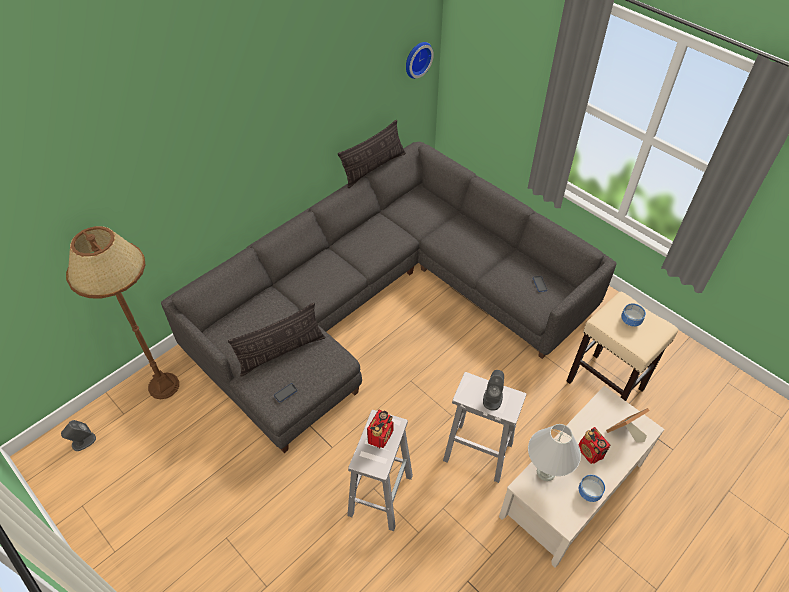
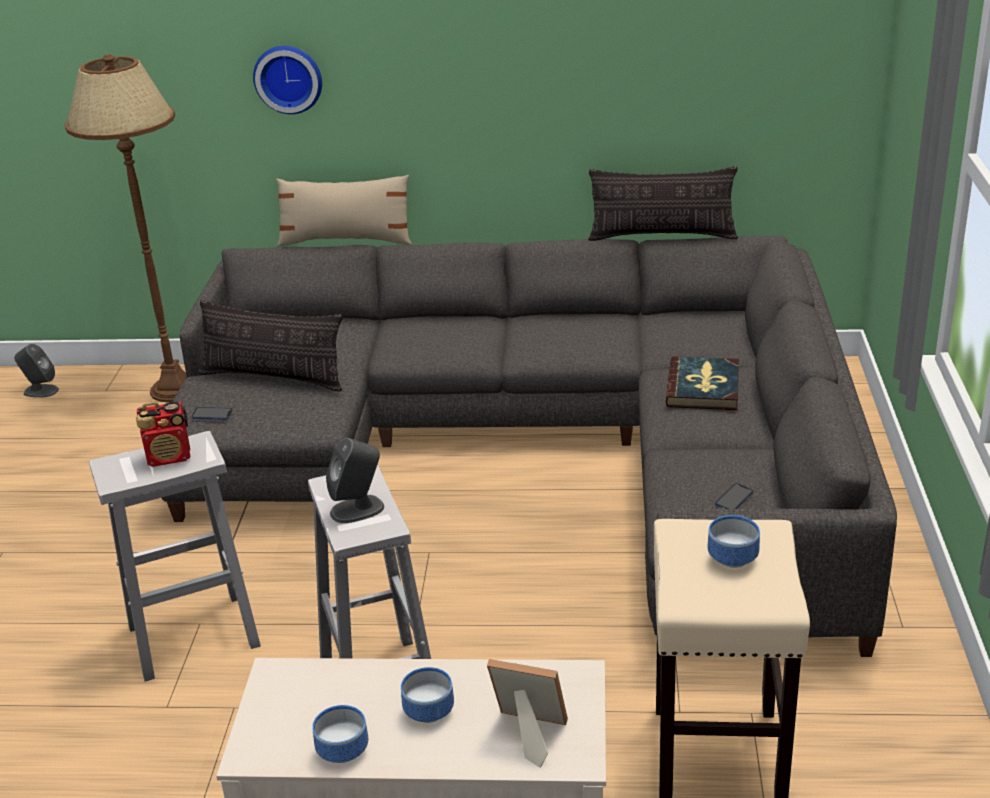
camera: 50 degrees right, 20 degrees down
(232, 254) = (346, 241): none -> beige pillow
(416, 59) = (817, 73): wall clock -> wall clock (289, 78)
(460, 236) = (703, 387): none -> book
(545, 472) = (329, 682): white table lamp -> none
(590, 453) = (430, 713): radio -> bowl

